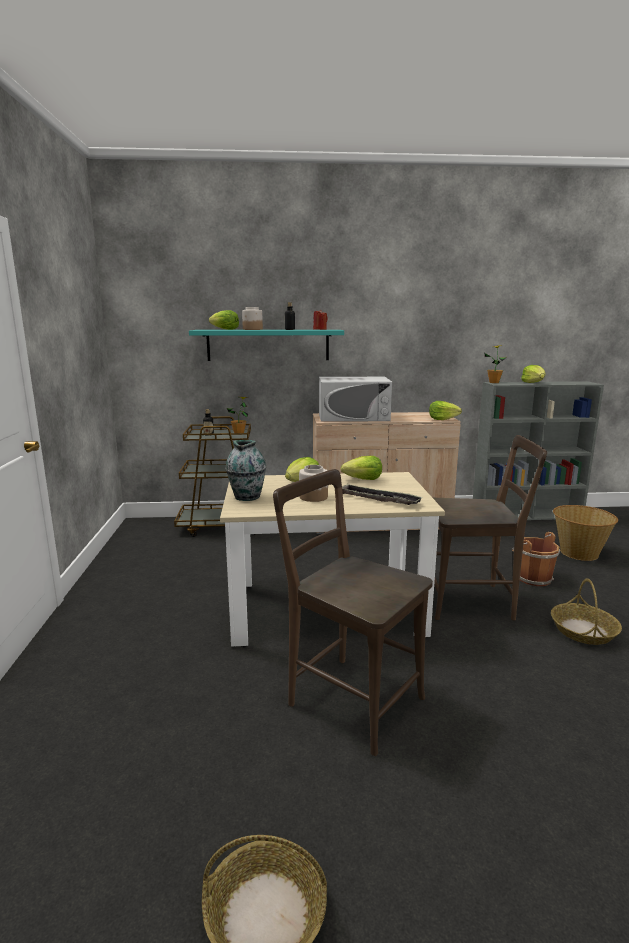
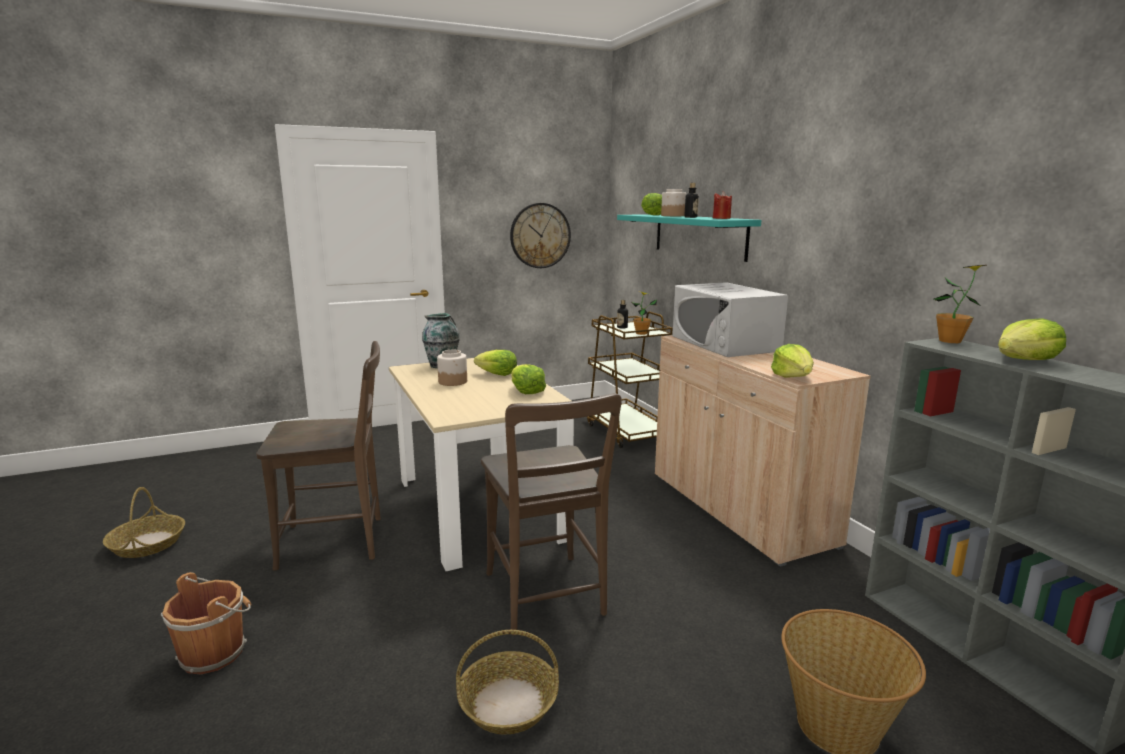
camera: 70 degrees right, 0 degrees up
(81, 358) = (540, 235): none -> wall clock
(350, 698) = (338, 541): brown chair -> brown chair turned 60 degrees clockwise
(379, 499) = (459, 401): tray -> none
(531, 577) = (662, 654): brown bucket -> brown bucket (215, 652)

